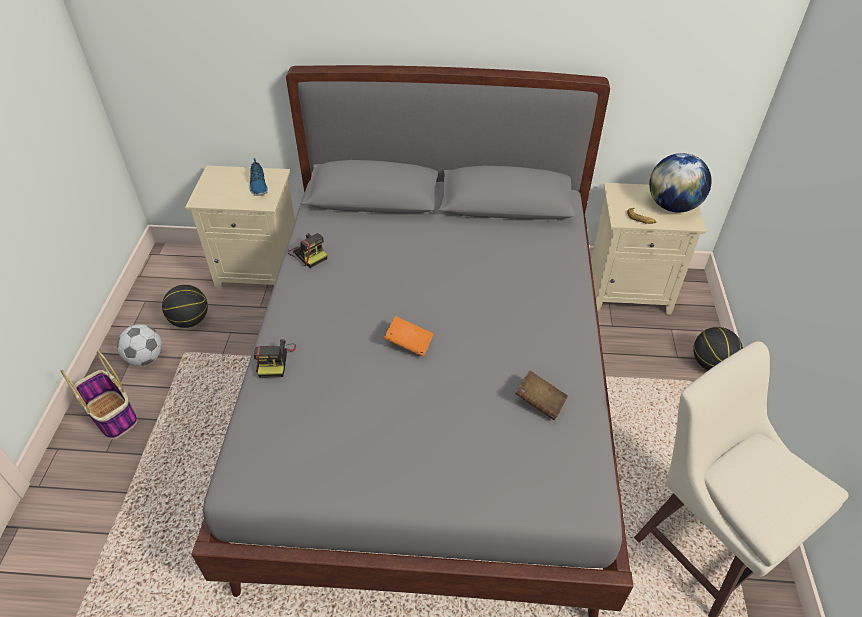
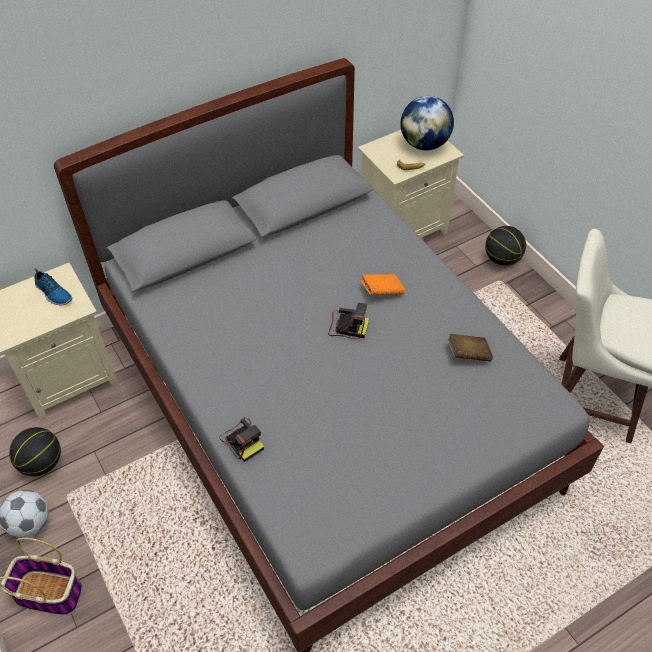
camera: 35 degrees left, 5 degrees up
(308, 254) = (178, 334): camera -> camera (347, 326)
(409, 344) = (337, 364): orange book -> orange book (382, 291)

